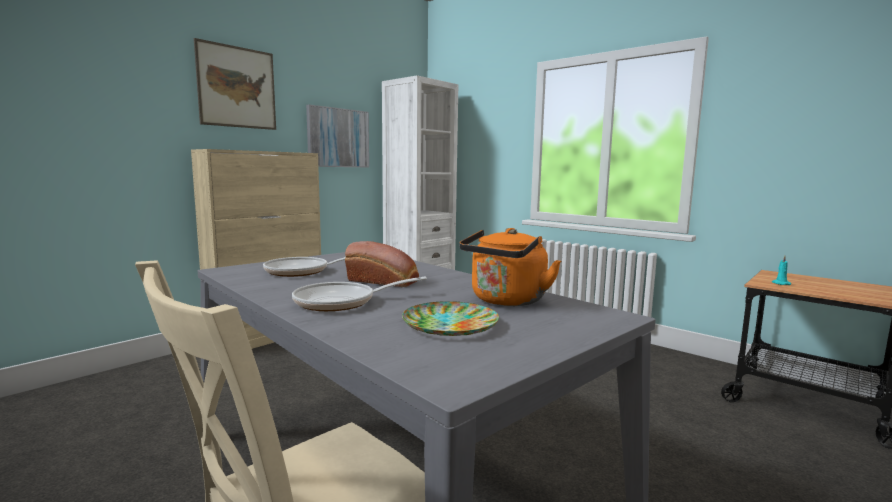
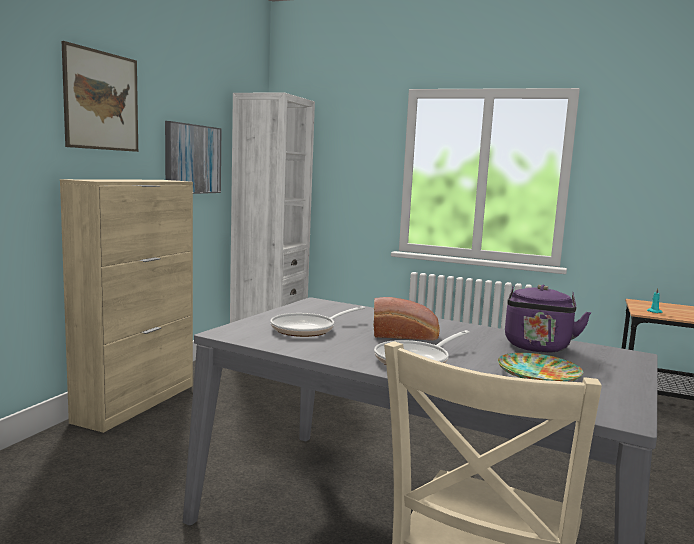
camera: 20 degrees left, 0 degrees up
(506, 301) = (537, 348): orange kettle -> purple kettle

